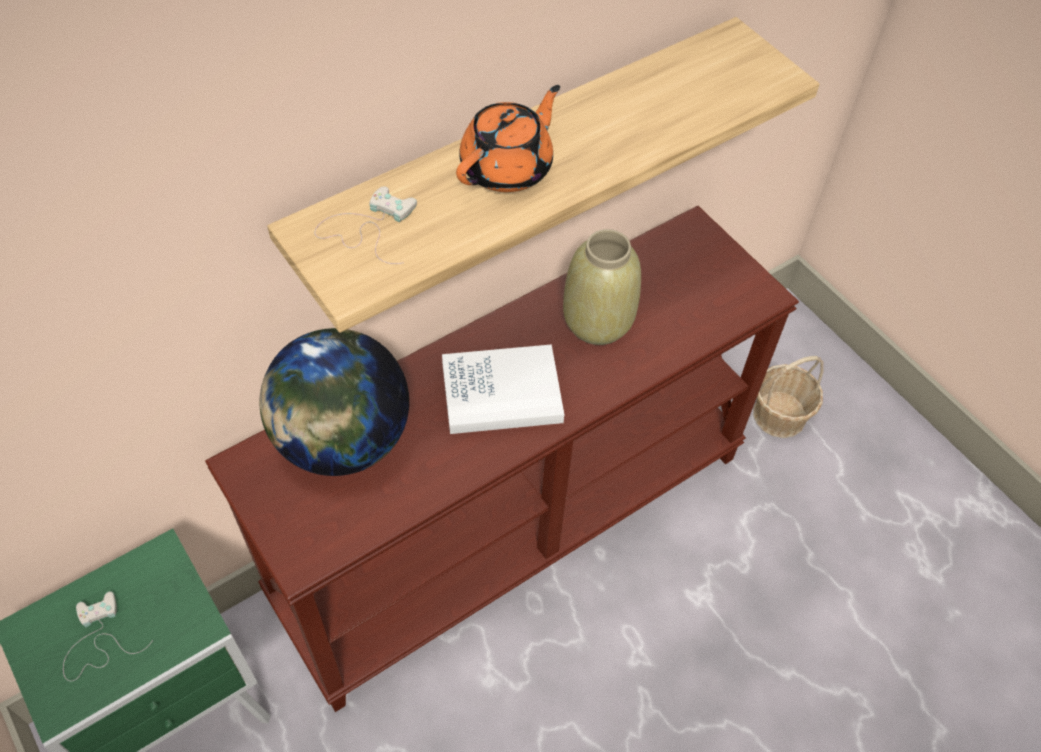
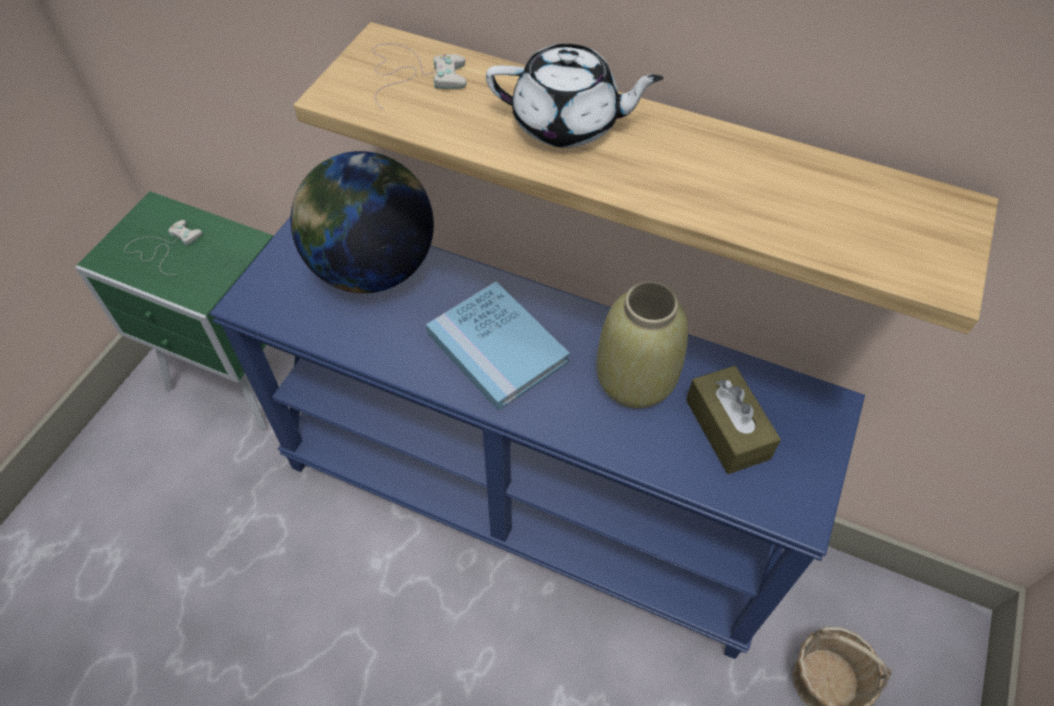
camera: 60 degrees right, 0 degrees up
(501, 392) = (497, 348): white book -> blue book
(508, 168) = (567, 124): orange teapot -> white teapot
(512, 523) = (528, 500): brown console table -> blue console table
(674, 293) = (727, 429): none -> brown tissue box

